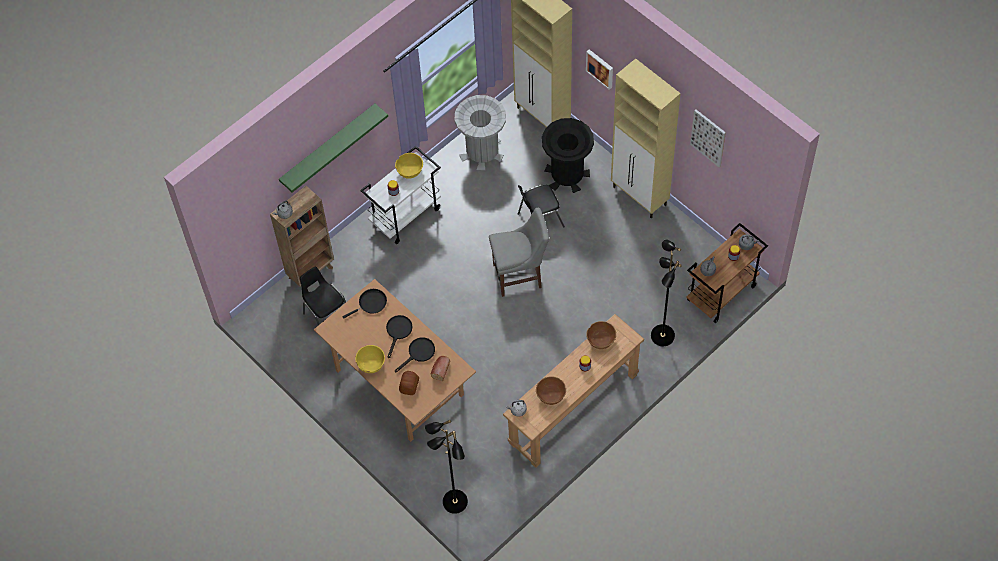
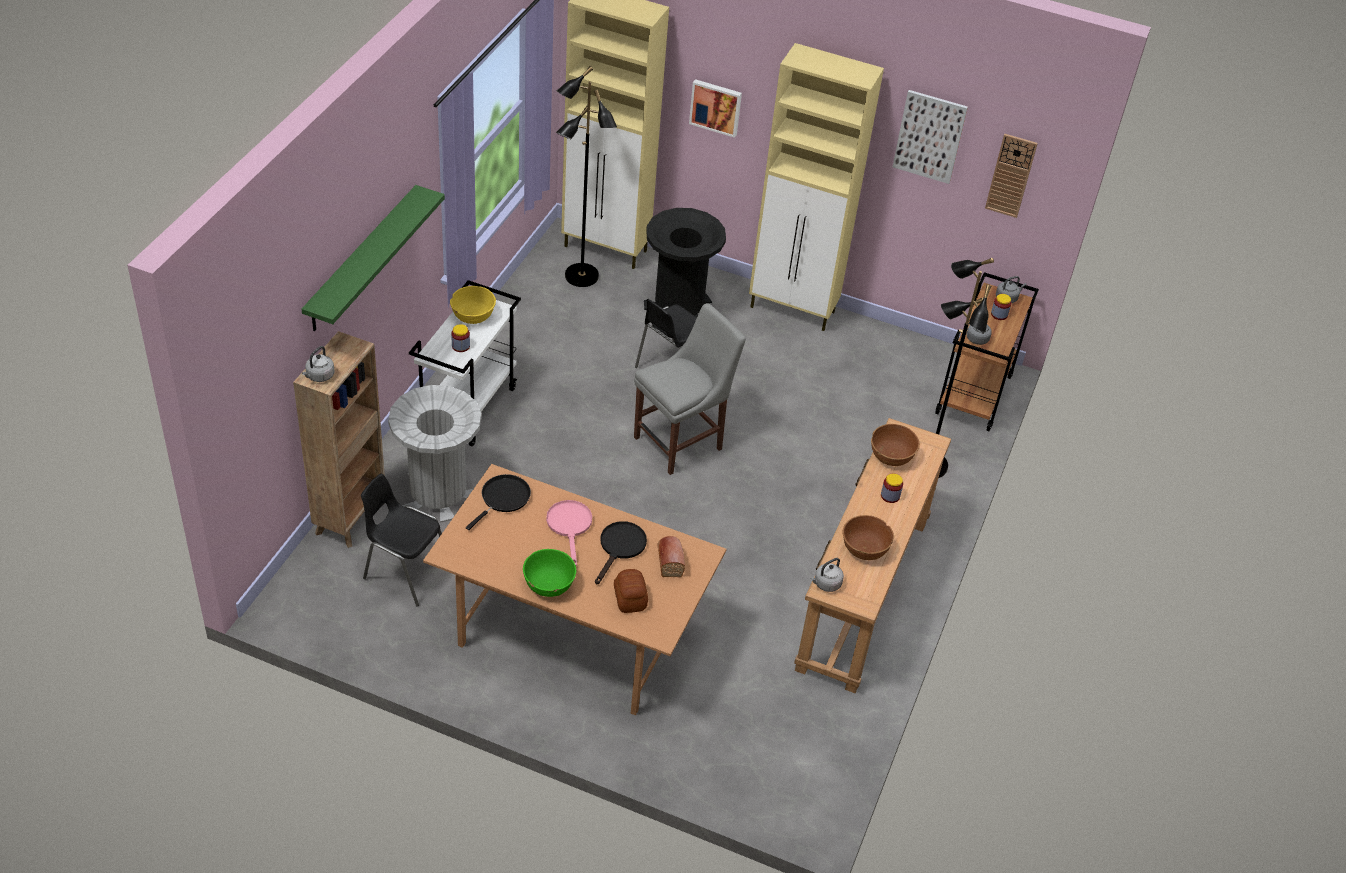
camera: 30 degrees left, 15 degrees down
(371, 364) = (549, 584): yellow bowl -> green bowl
(398, 332) = (570, 526): black frying pan -> pink frying pan
(454, 502) = (756, 785): black floor lamp -> black floor lamp (581, 277)
(482, 151) = (542, 305): grey trash can -> grey trash can (438, 493)
(750, 178) = (1011, 175): none -> wall clock

